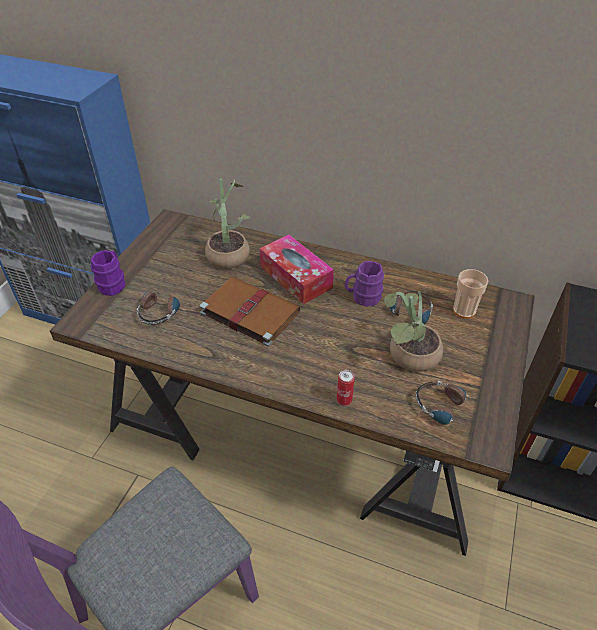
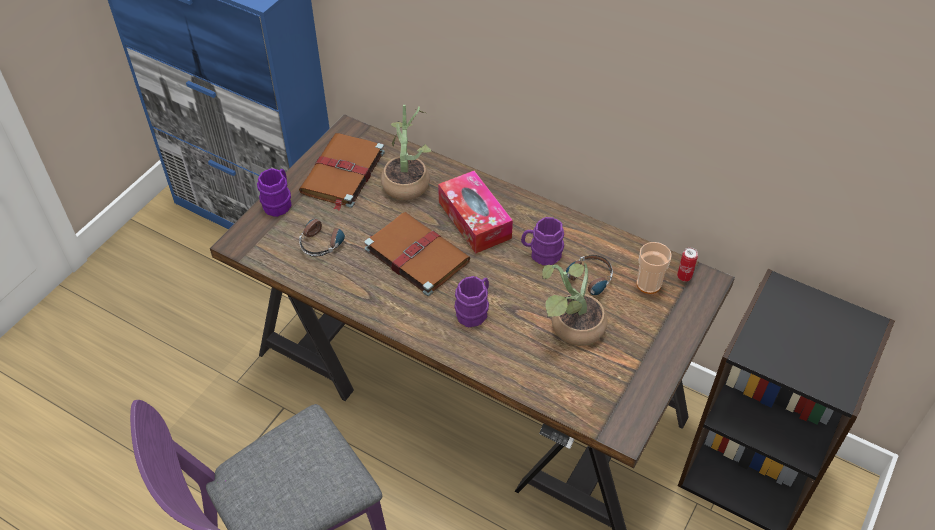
camera: 10 degrees right, 5 degrees up
(169, 254) = (342, 173): none -> brown book
(315, 353) = (474, 311): none -> purple mug
(344, 400) = (491, 364): can -> can (684, 276)
(446, 409) = (593, 389): headphones -> none

